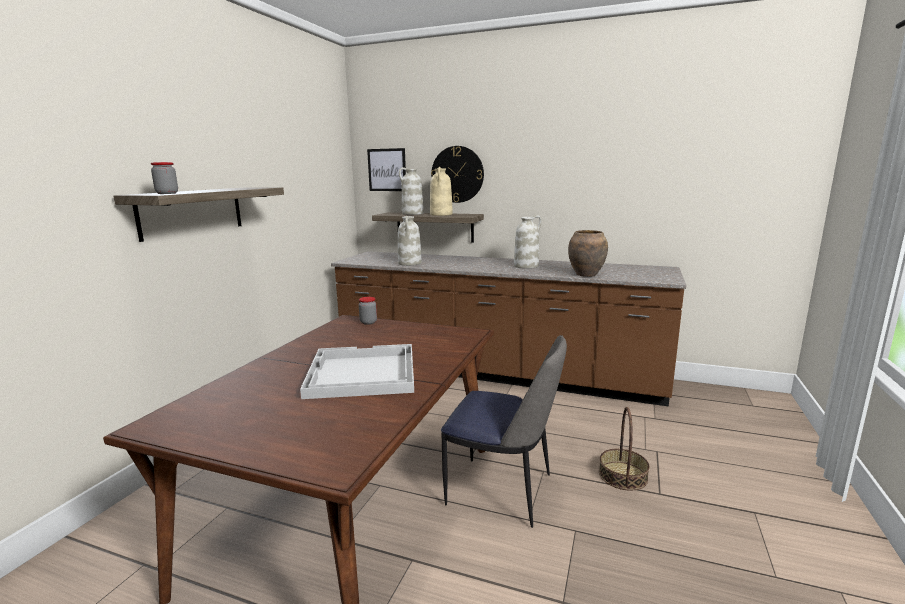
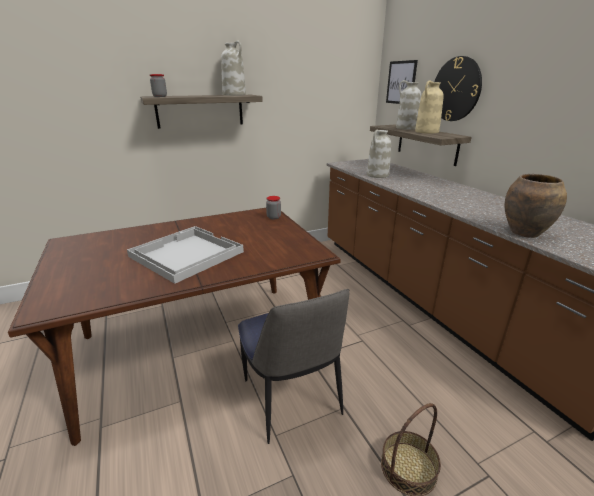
camera: 45 degrees right, 10 degrees up
(526, 266) = (478, 203): white vase -> white vase (234, 95)

